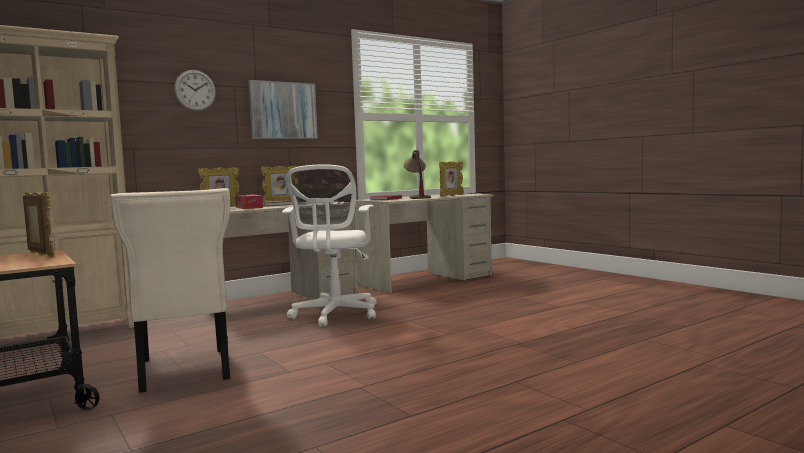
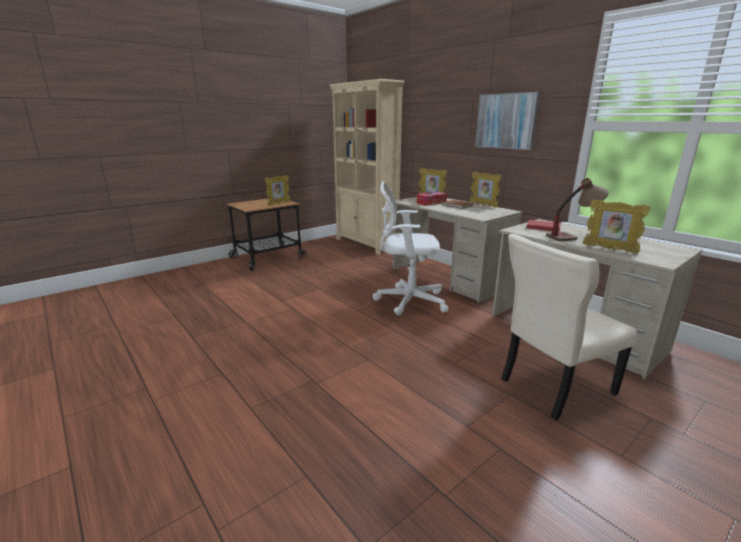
camera: 85 degrees right, 15 degrees up
(184, 371) = (293, 277): beige chair -> beige chair (553, 387)
(195, 90) = (446, 107): wall clock -> none

